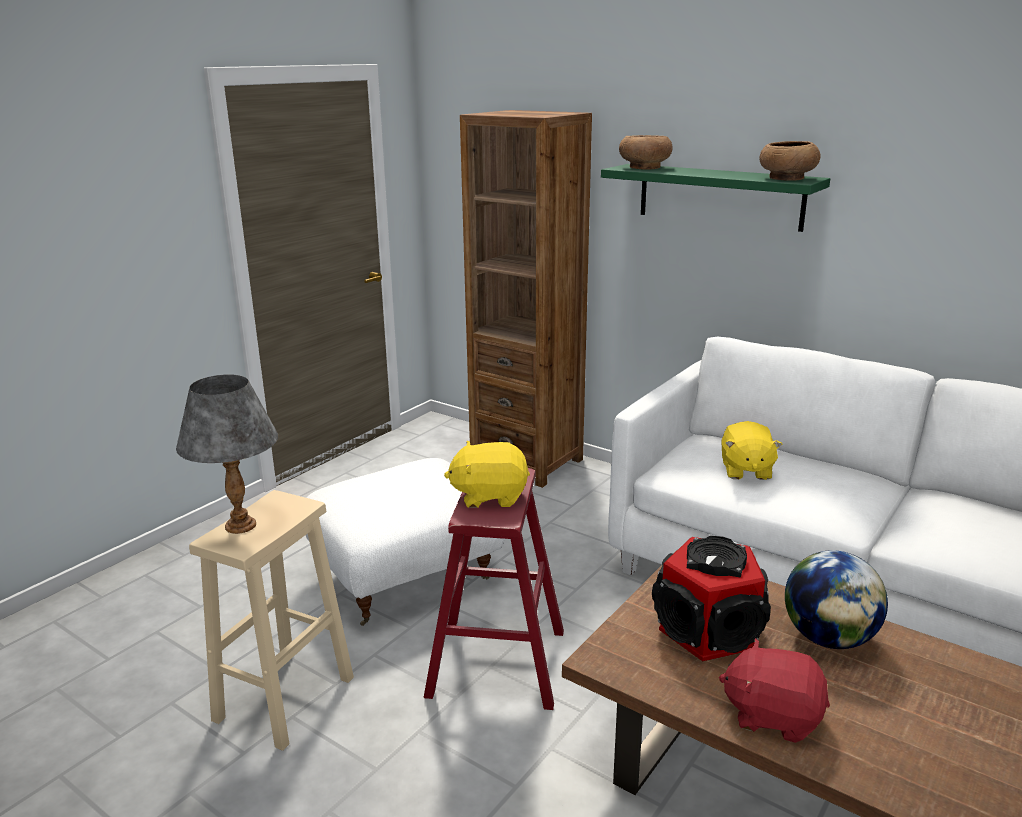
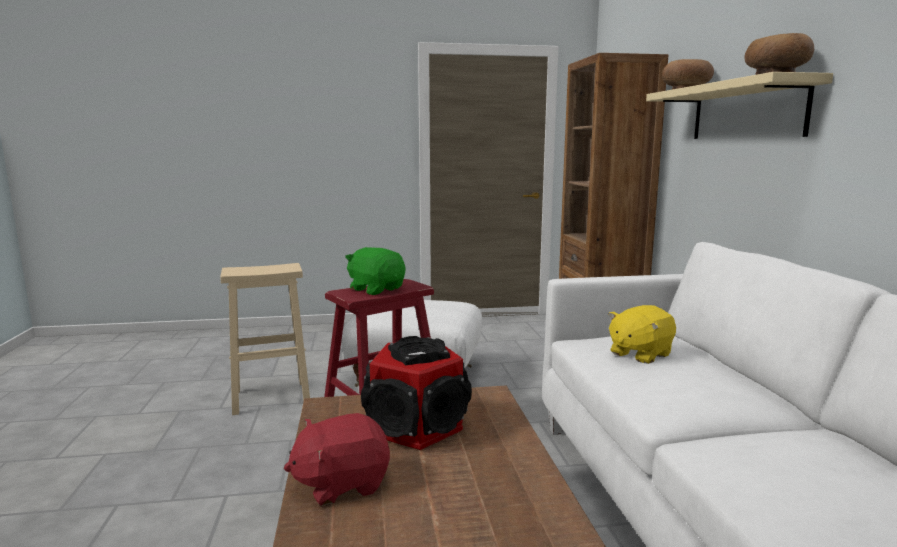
camera: 45 degrees right, 10 degrees down
(240, 526) = (252, 268): grey table lamp -> none
(489, 496) = (376, 289): yellow plush toy -> green plush toy
(719, 196) = (746, 112): green shelf -> beige shelf
(772, 715) = (341, 483): red plush toy -> red plush toy turned 90 degrees counterclockwise
(828, 638) = (491, 475): globe -> none

